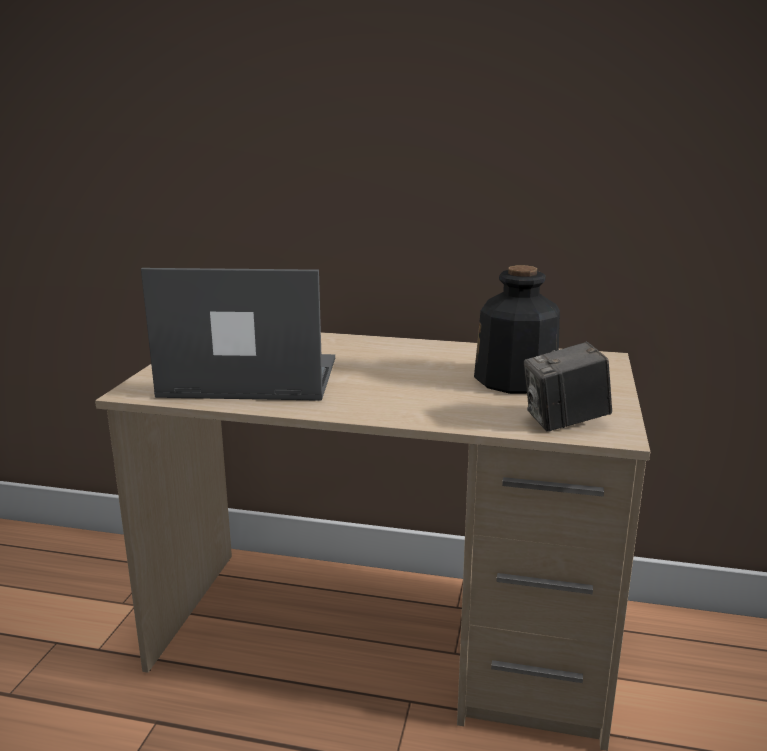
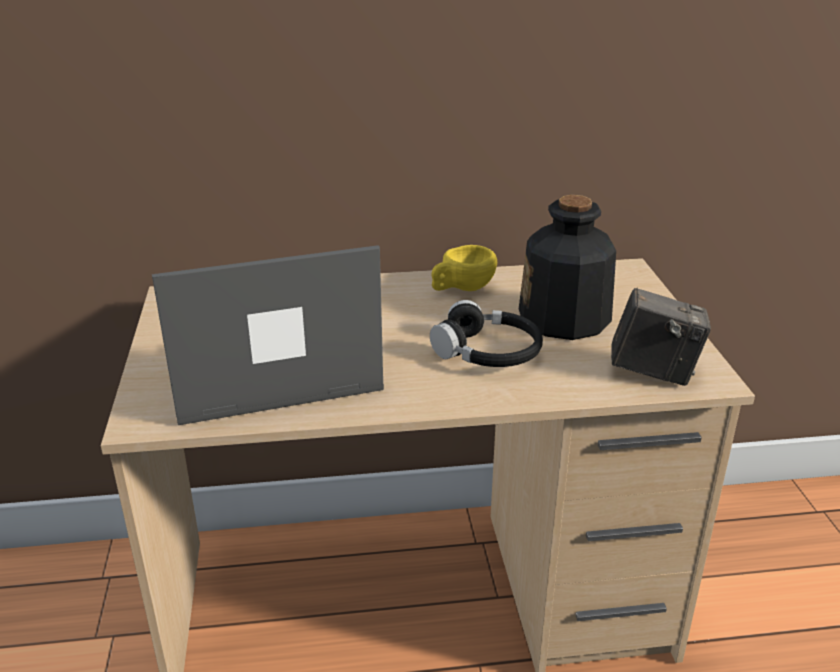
camera: 20 degrees left, 10 degrees up
(428, 391) = (487, 352): none -> black headphones
(444, 352) = (461, 288): none -> yellow cup
(564, 422) = (653, 371): camera -> camera turned 135 degrees counterclockwise

